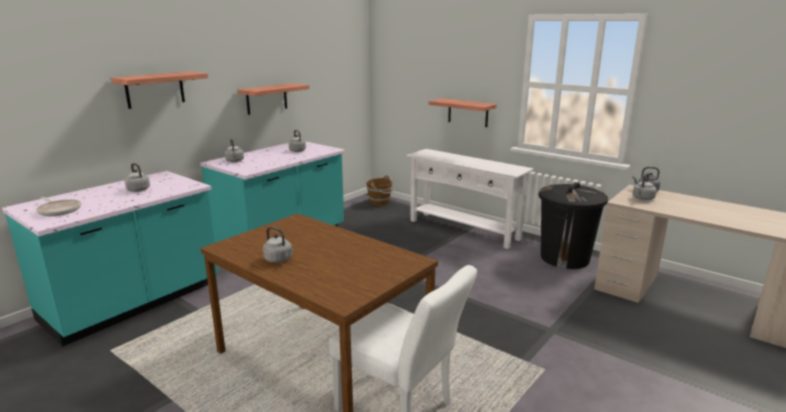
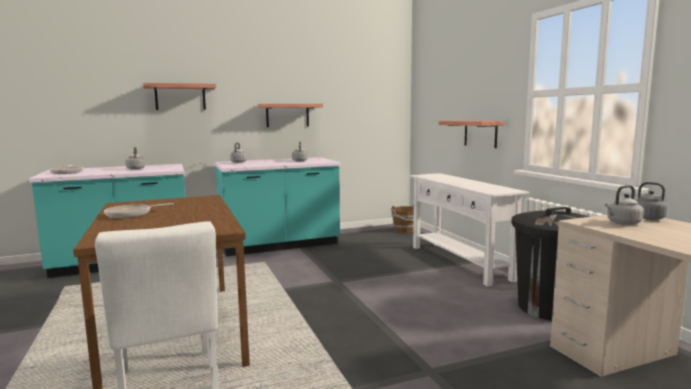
camera: 30 degrees right, 10 degrees down
(279, 260) = (131, 214): grey kettle -> frying pan

